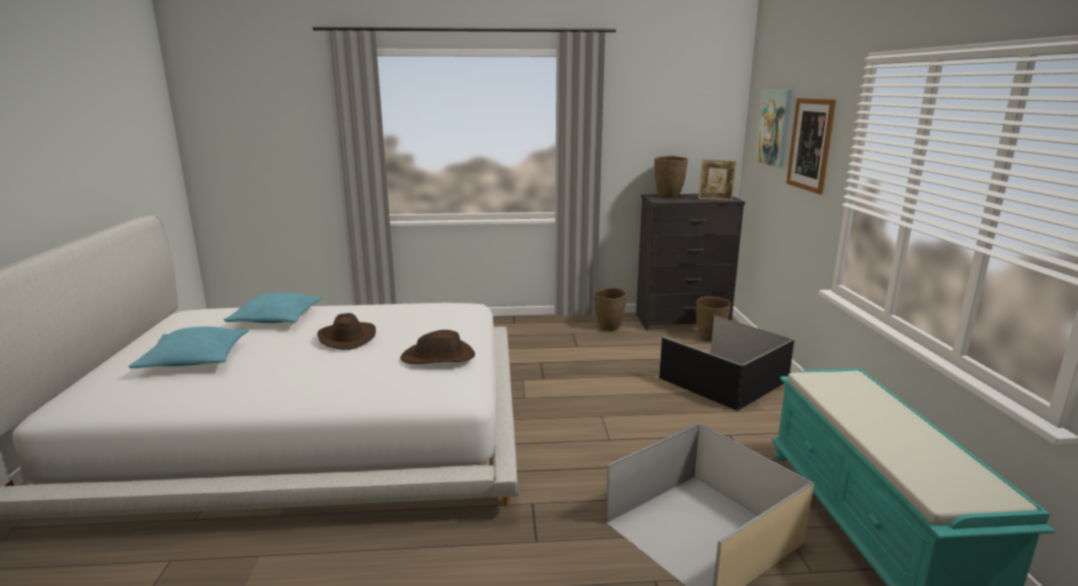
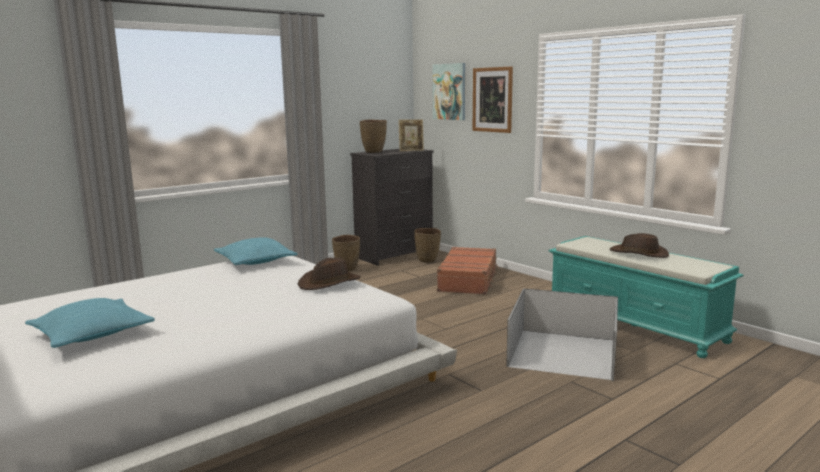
camera: 35 degrees left, 5 degrees down
(277, 319) = (111, 294): turquoise pillow -> turquoise pillow (255, 261)
(347, 338) = (220, 289): brown hat -> brown hat (639, 253)
(724, 379) = (468, 280): black storage box -> brown suitcase

